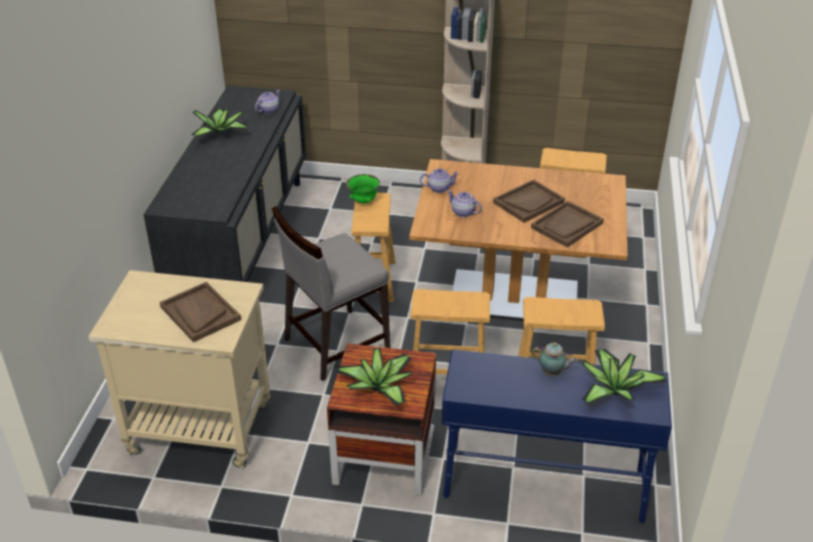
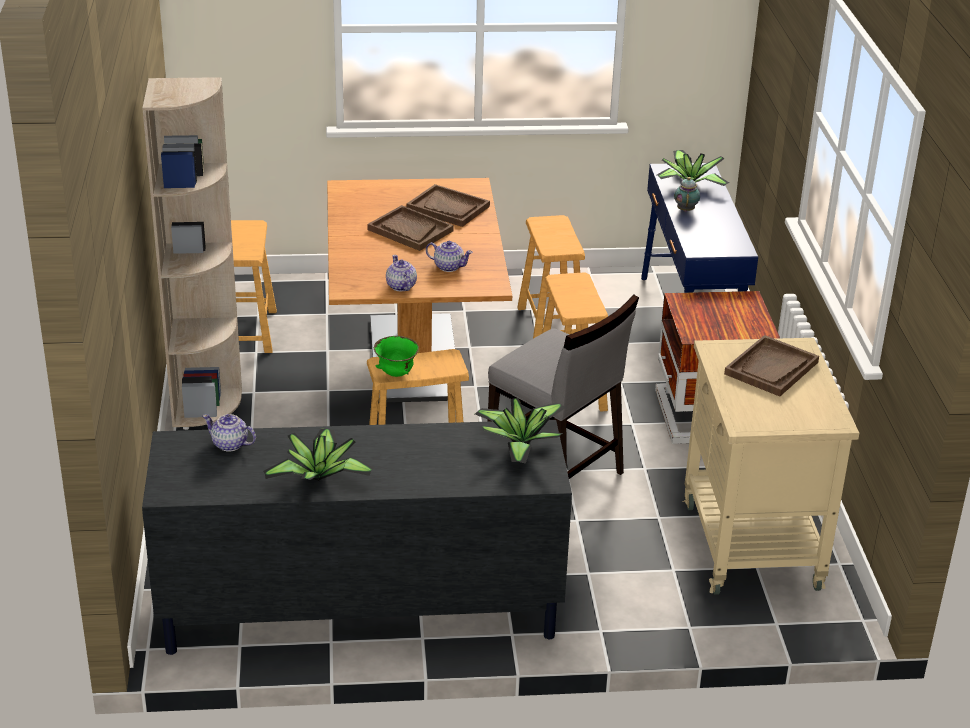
camera: 105 degrees left, 5 degrees down
(379, 387) = (735, 316): potted plant -> potted plant (520, 443)
(463, 212) = (448, 266): teapot -> teapot turned 90 degrees counterclockwise

